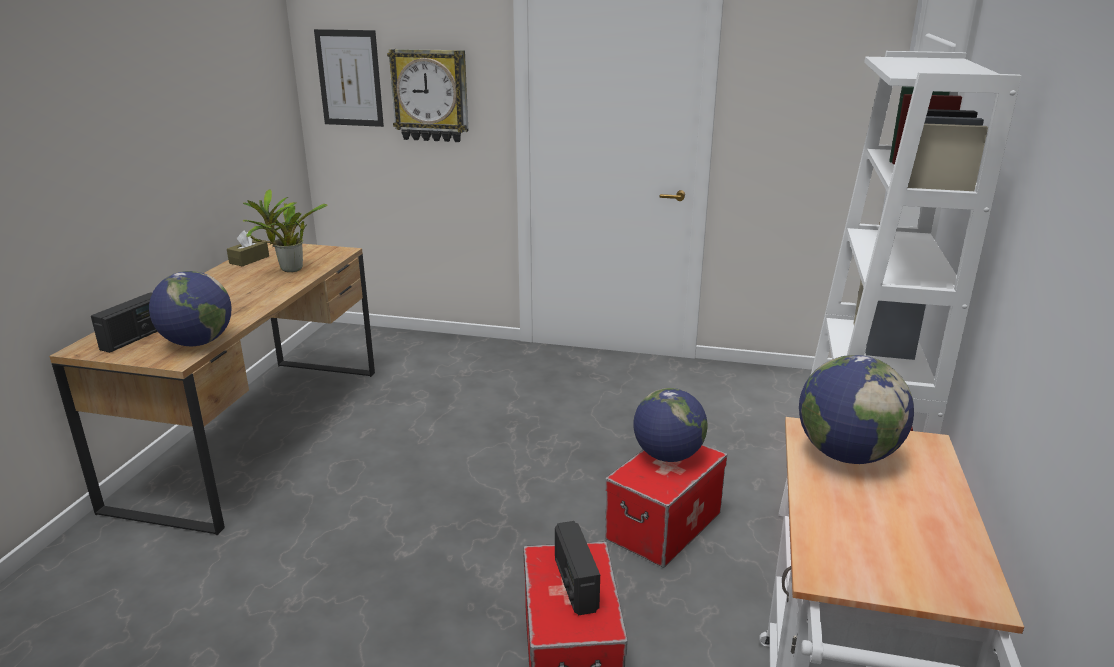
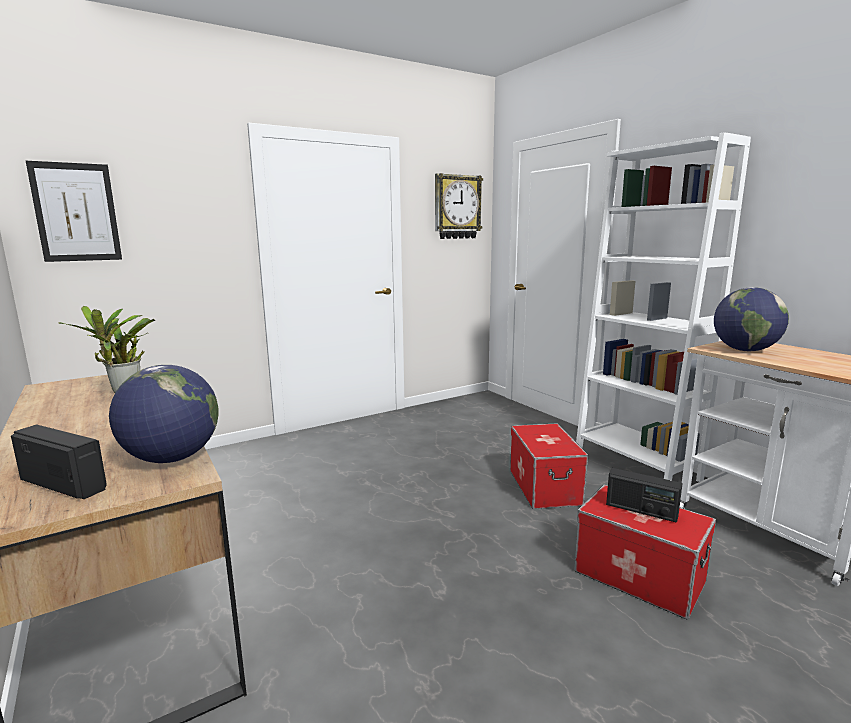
camera: 45 degrees left, 10 degrees down
(134, 338) = (64, 484): radio -> radio turned 45 degrees counterclockwise
(249, 260) = (48, 398): brown tissue box -> none
(430, 95) = (174, 227): wall clock -> wall clock (457, 207)
(668, 456) = (537, 435): globe -> none

